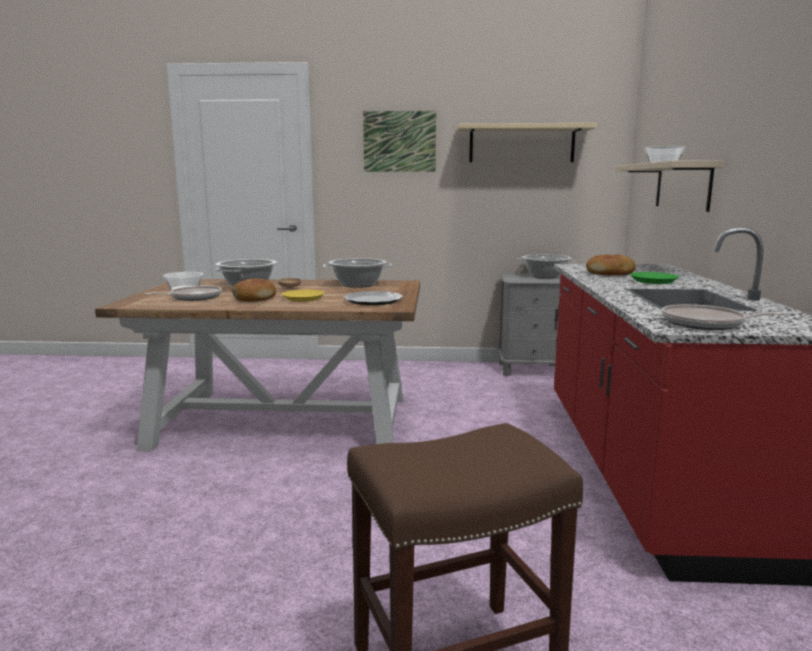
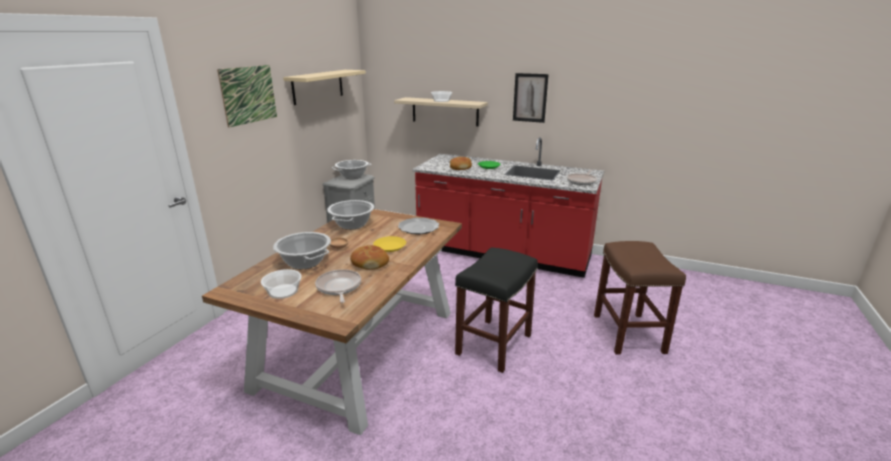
camera: 70 degrees left, 10 degrees up
(326, 501) = (494, 345): none -> black stool
(773, 141) = (530, 98): none -> picture

